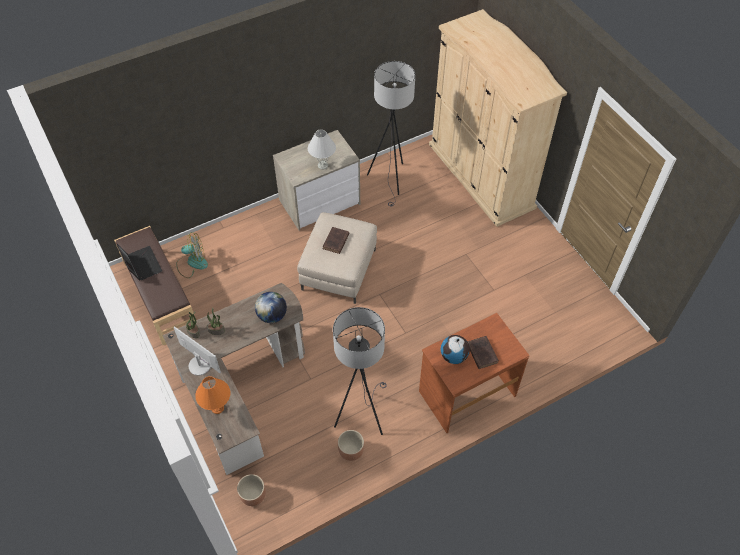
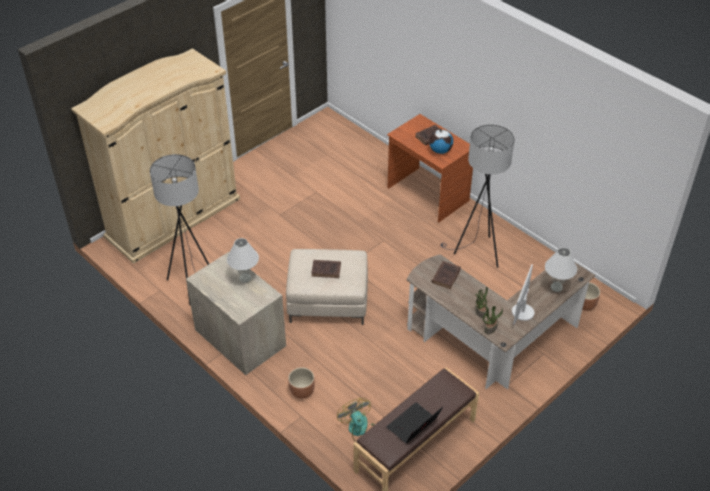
camera: 105 degrees left, 10 degrees down
(217, 407) = (556, 287): orange table lamp -> white table lamp
(272, 315) = (446, 276): globe -> brown book
(351, 451) = (513, 252): brown planter -> brown planter (301, 391)

